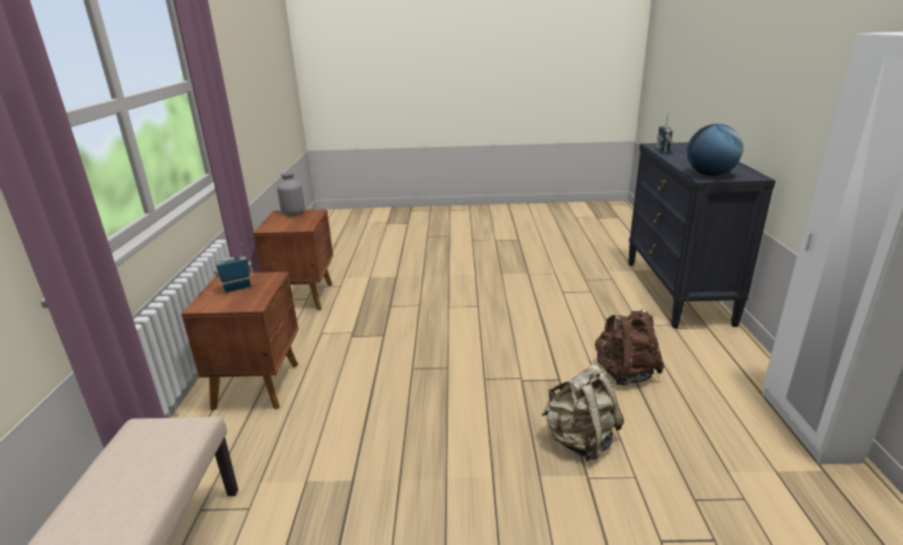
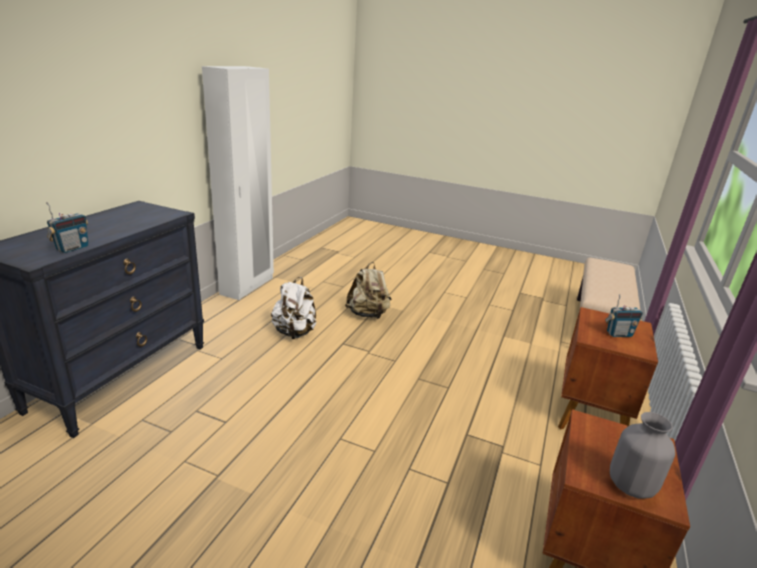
camera: 160 degrees left, 0 degrees up
(624, 373) = (294, 333): brown backpack -> white backpack
(710, 175) = (160, 214): globe -> none

